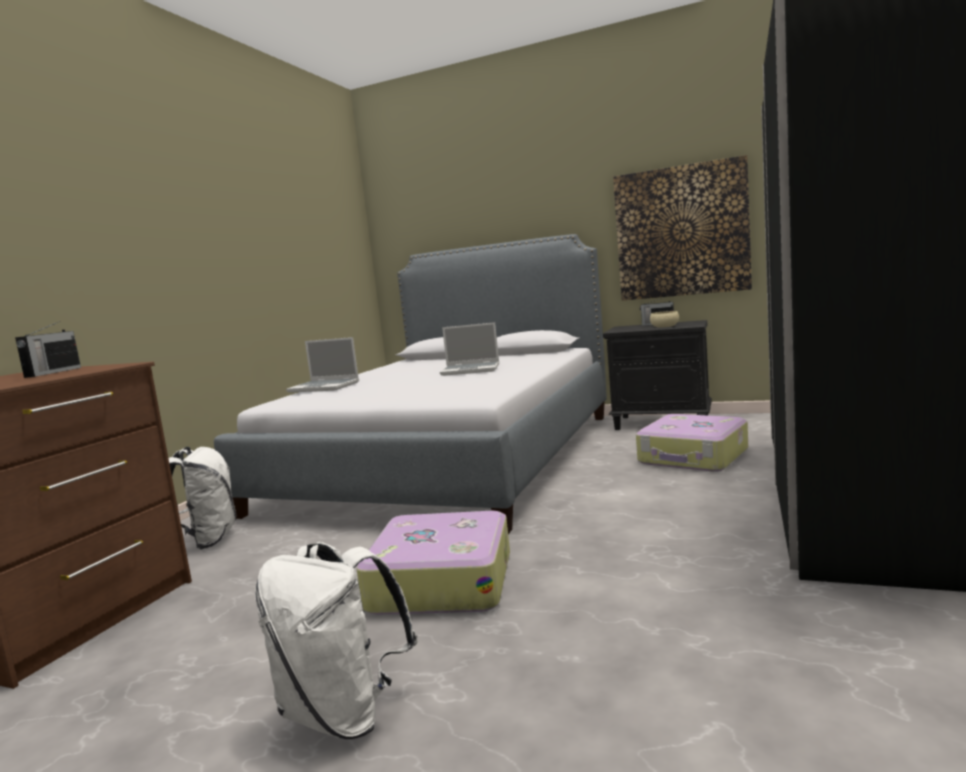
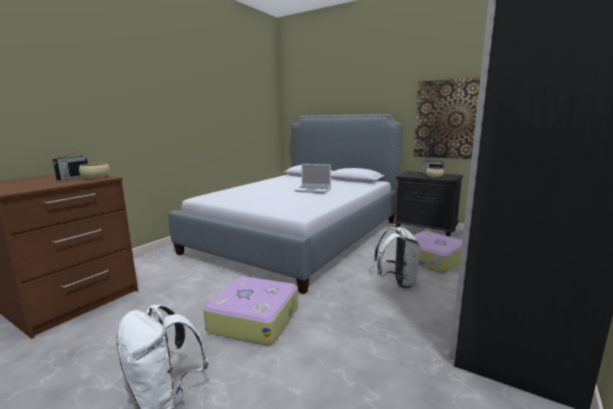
camera: 10 degrees right, 5 degrees up
(99, 367) = (95, 177): none -> beige bowl
(205, 542) = (156, 266): white backpack -> white backpack (397, 282)
(325, 387) = (232, 190): laptop -> none

